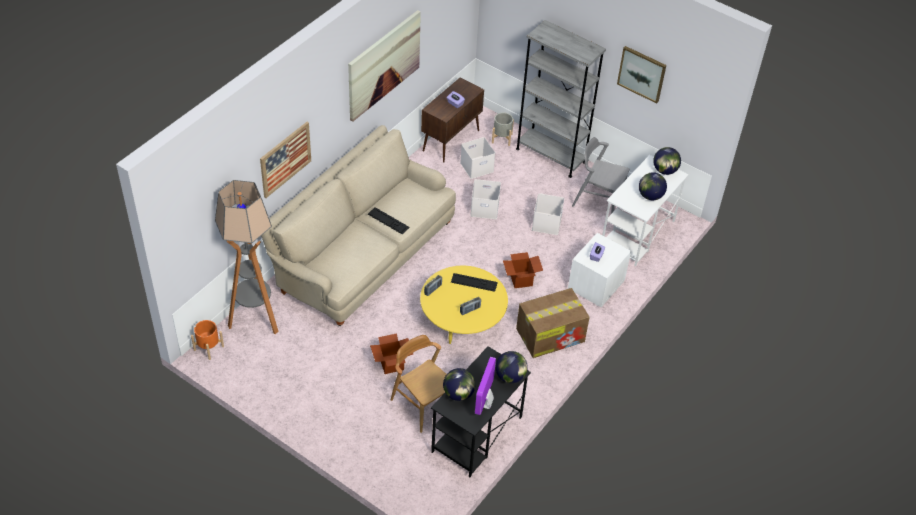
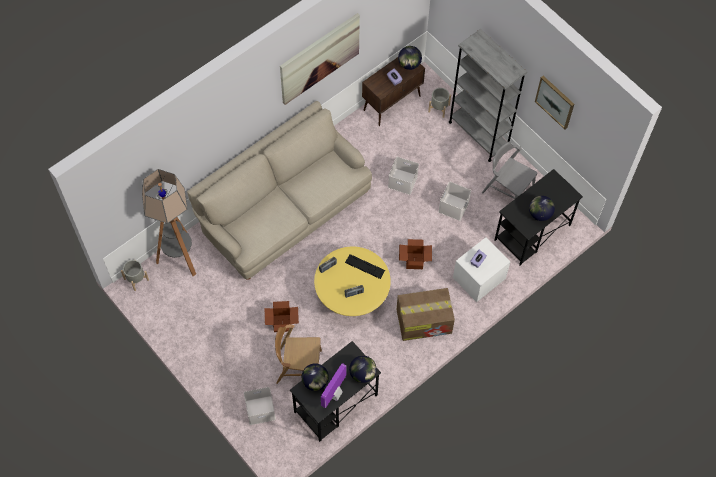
camera: 15 degrees right, 15 degrees up
(208, 348) = (136, 279): orange planter -> grey planter
(285, 159) = (214, 141): picture -> none
(388, 221) = (304, 194): keyboard -> none
(423, 404) = (298, 366): brown chair -> brown chair turned 60 degrees counterclockwise
(476, 167) = (407, 136): white storage box -> white storage box (260, 411)
(637, 234) = (532, 233): white desk -> black desk
(664, 170) = (562, 189): globe -> globe (409, 64)

